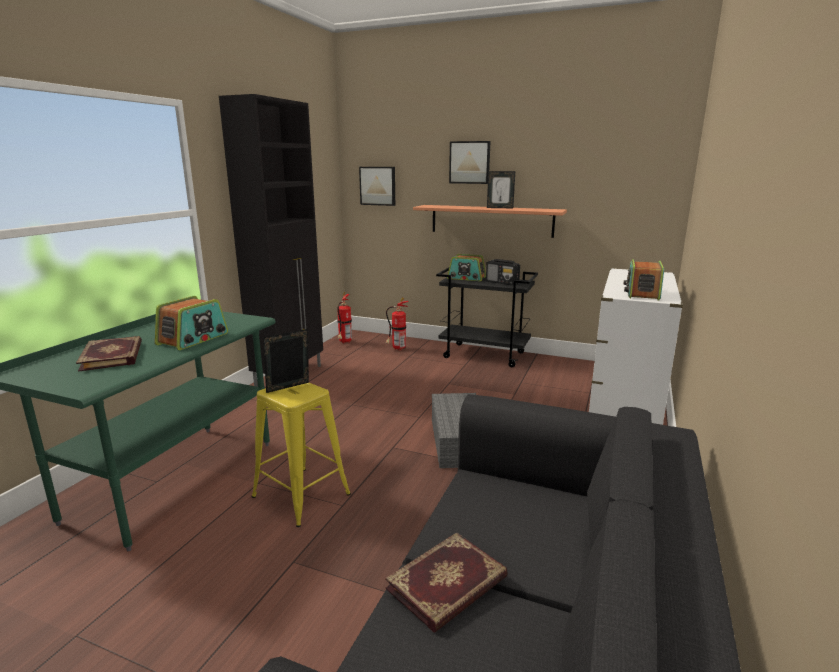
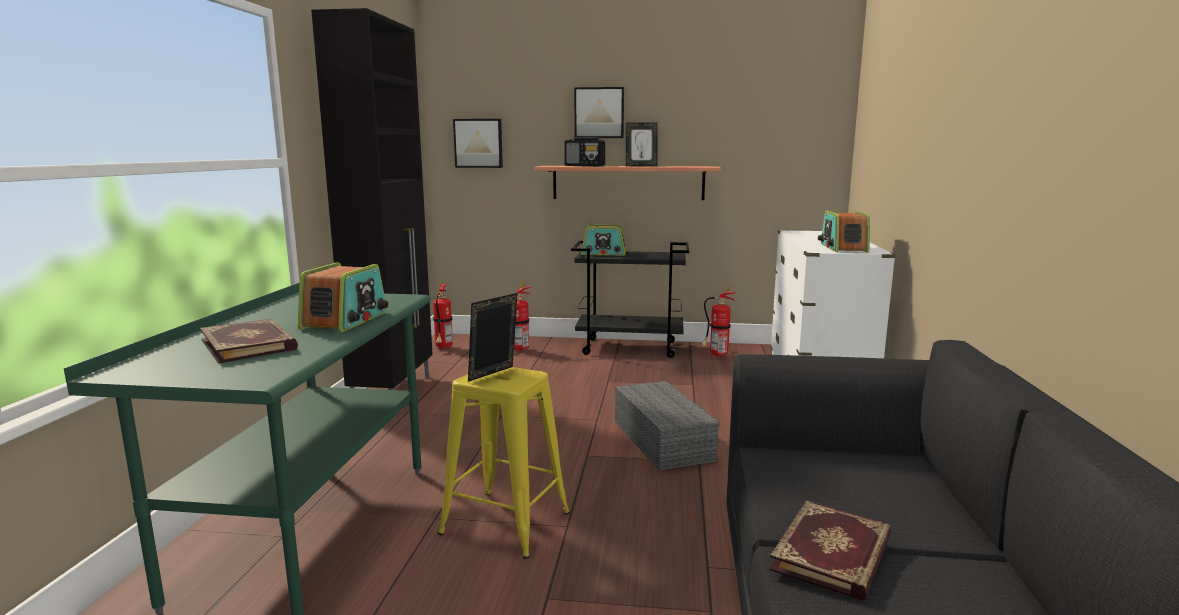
camera: 15 degrees left, 5 degrees down
(502, 283) = (651, 255): radio -> radio (585, 166)
(551, 368) = (716, 355): none -> fire extinguisher

